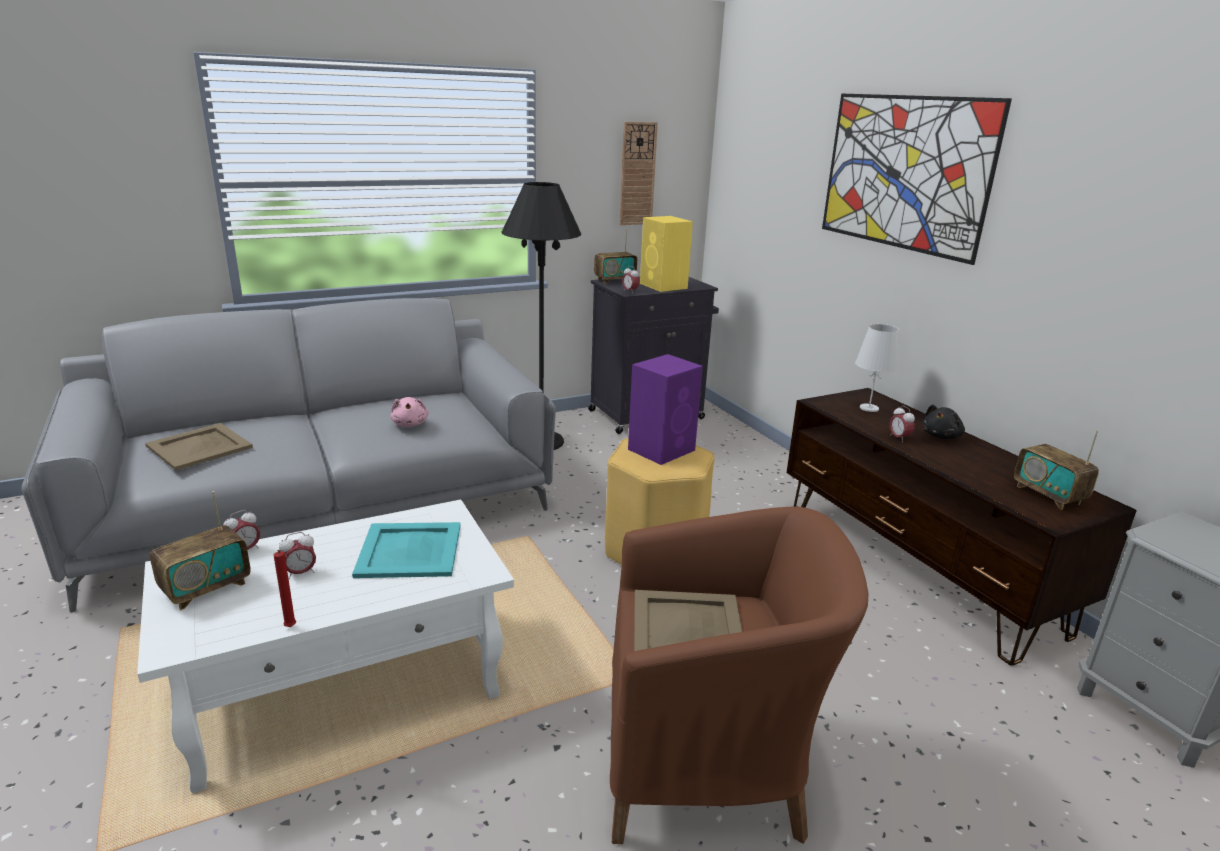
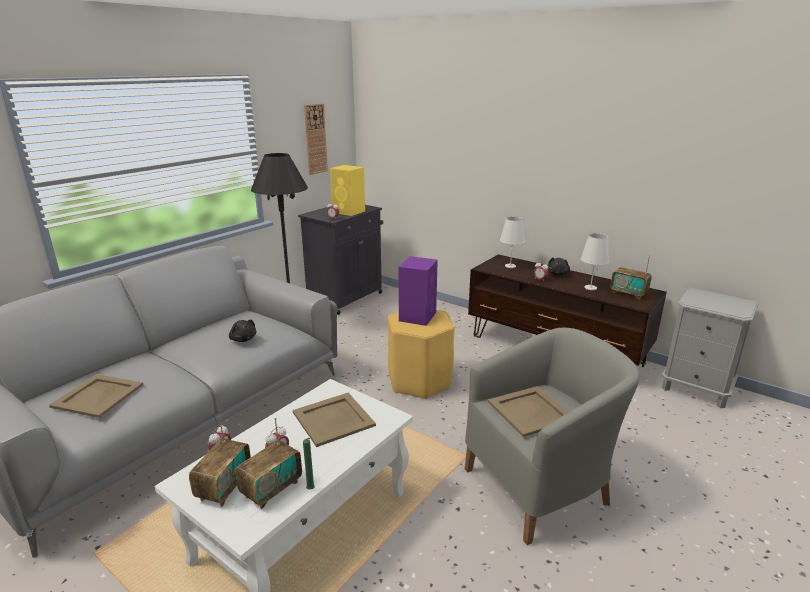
camera: 25 degrees left, 0 degrees up
(290, 628) = (311, 490): red candle -> green candle
(409, 550) = (332, 419): turquoise tray -> beige tray
(410, 424) = (243, 339): pink plush toy -> black plush toy
(614, 280) = (314, 213): radio -> radio (271, 489)
(708, 766) = (540, 487): brown armchair -> grey armchair
(904, 173) = (504, 127): picture -> none
(981, 470) = (590, 288): none -> white table lamp

